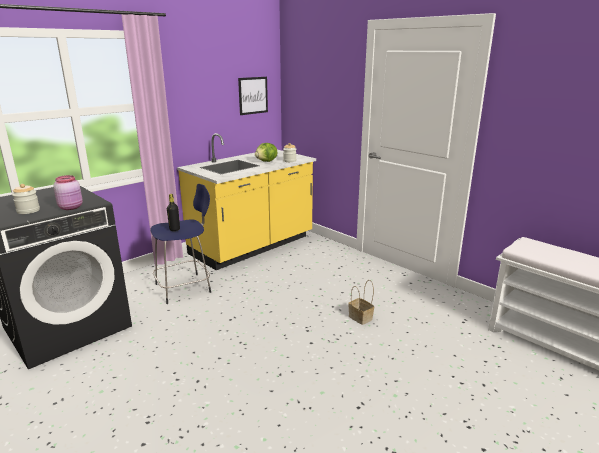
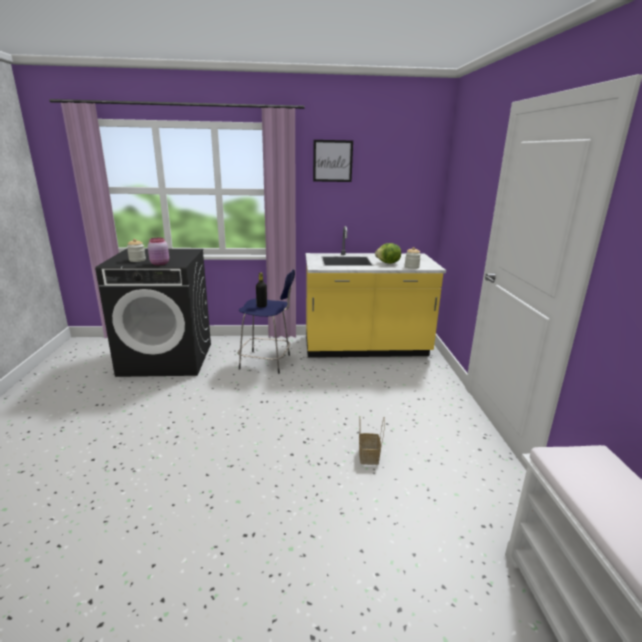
camera: 40 degrees right, 0 degrees up
(253, 95) = (404, 192): picture -> picture (332, 161)

